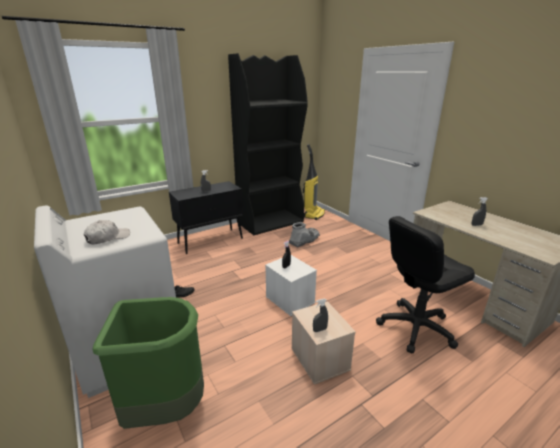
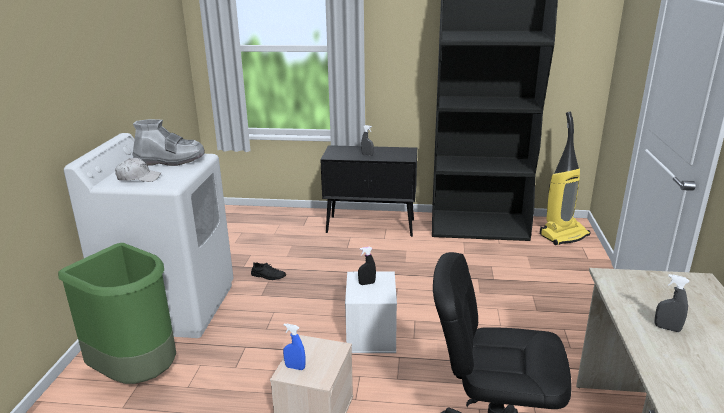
camera: 40 degrees right, 0 degrees up
(304, 240) = (493, 268): grey boot -> grey boot (171, 161)
(319, 330) = (295, 367): grey spray bottle -> blue spray bottle

